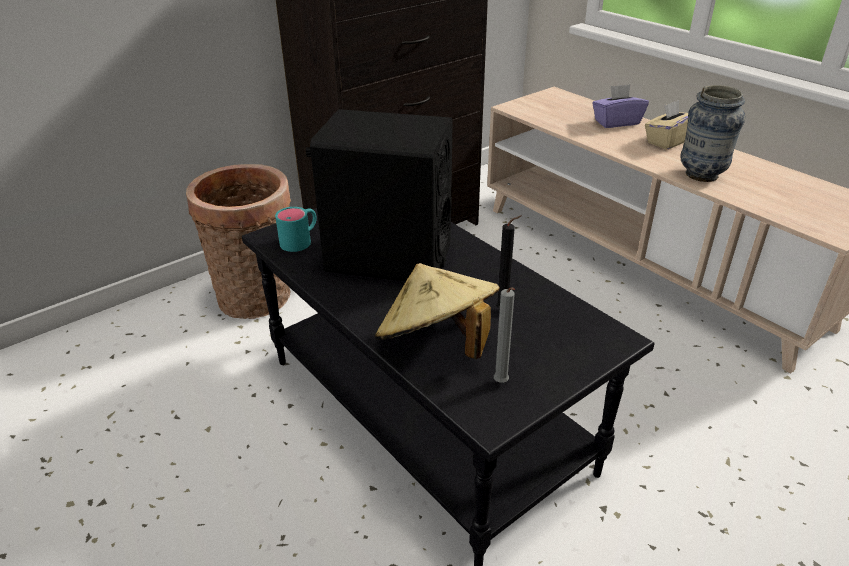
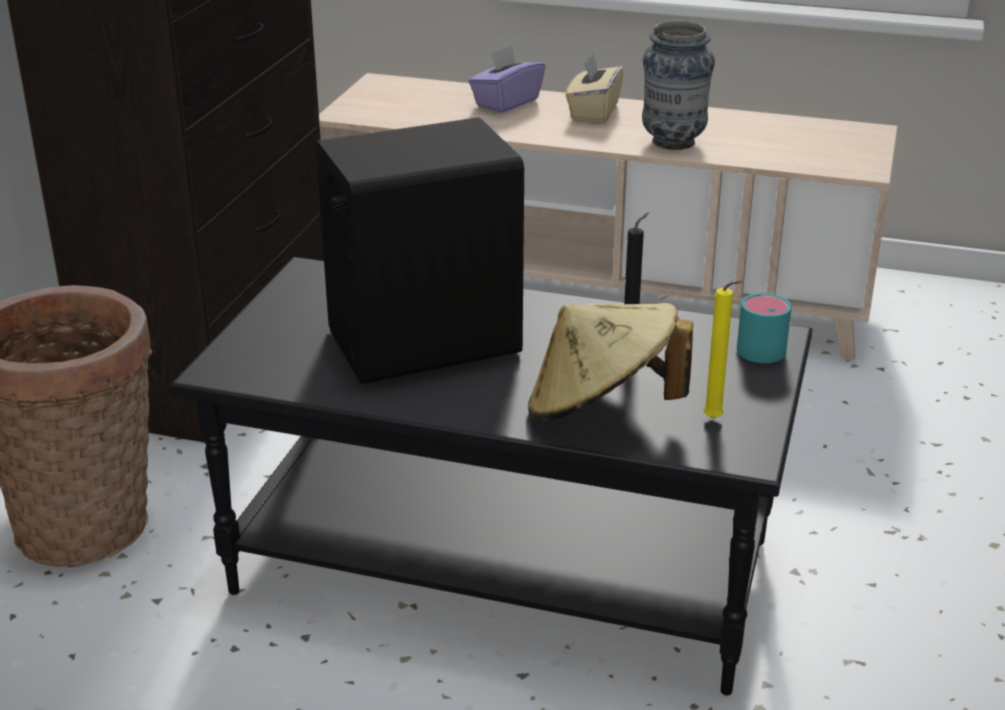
camera: 35 degrees left, 5 degrees down
(301, 240) = (272, 361): turquoise mug -> turquoise mug (760, 345)
(501, 384) = (715, 420): grey candle -> yellow candle

